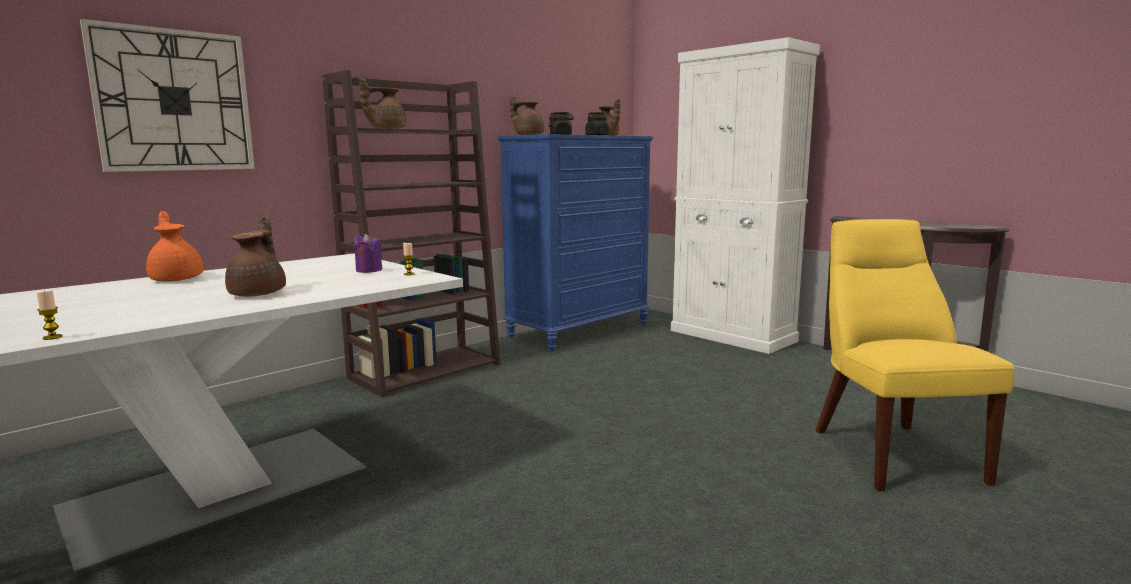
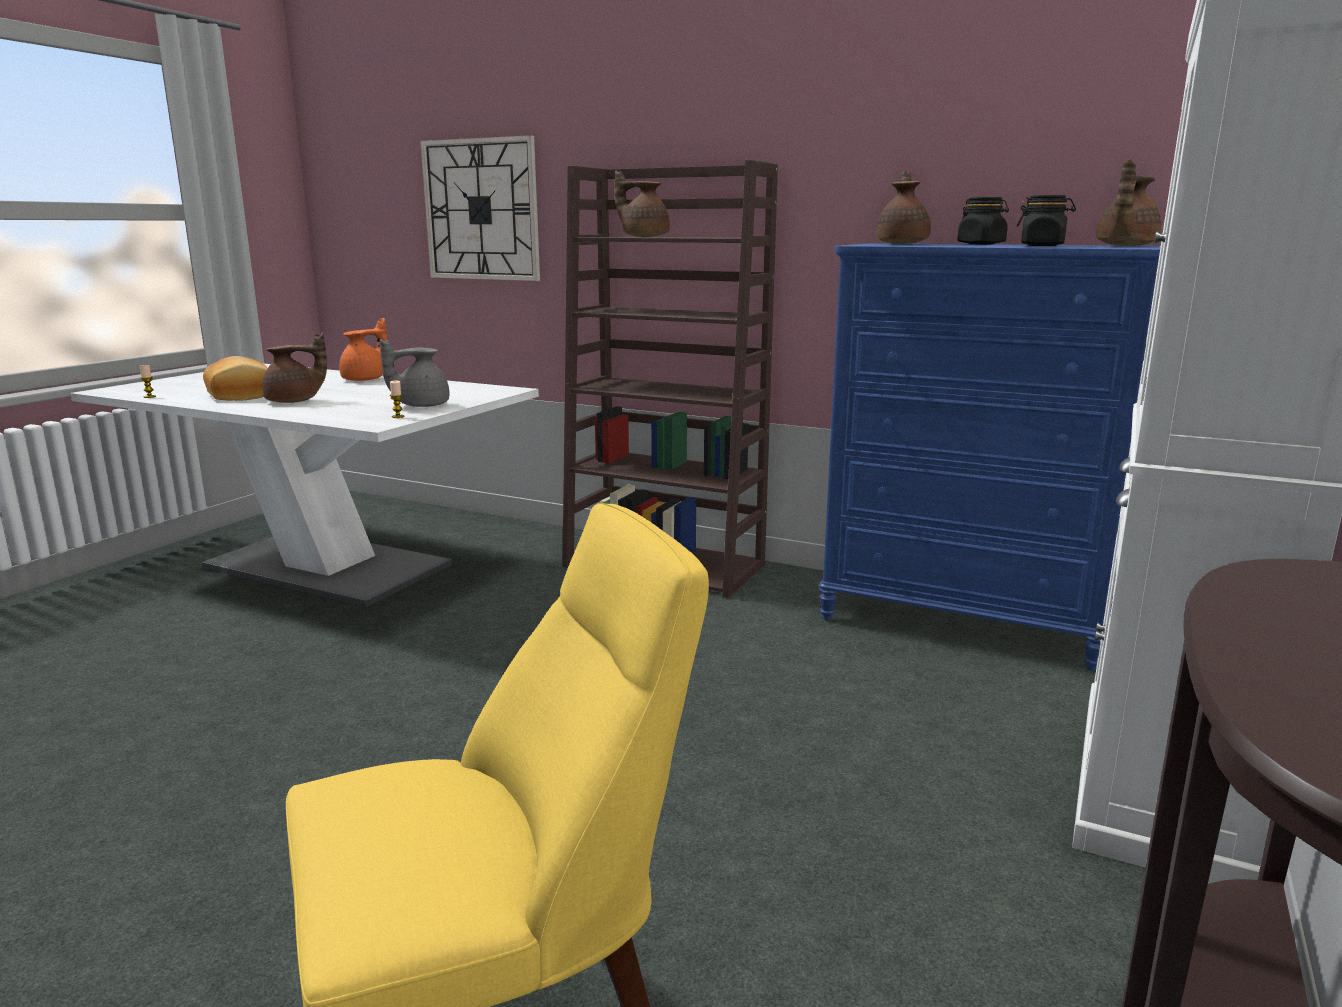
camera: 70 degrees right, 5 degrees up
(162, 307) = (243, 395): none -> bread
(369, 270) = (420, 405): purple candle -> grey teapot

